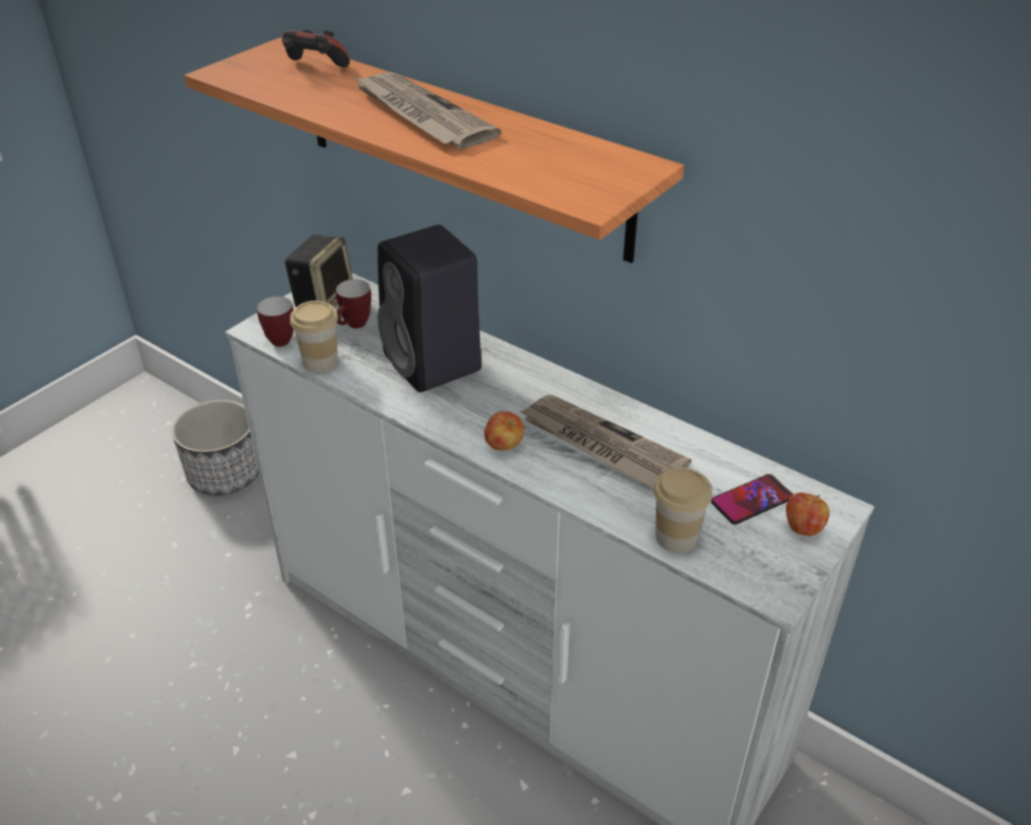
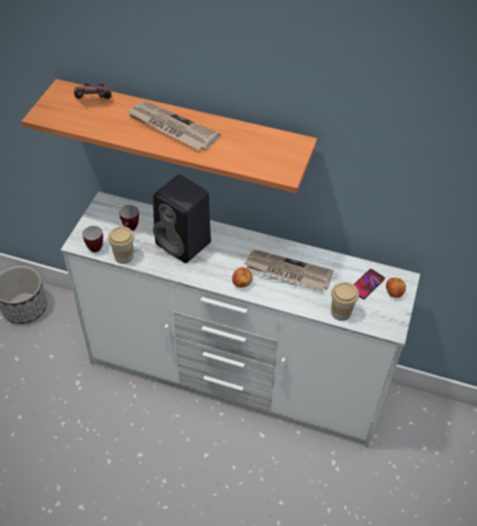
camera: 20 degrees left, 10 degrees up
(323, 298) = (103, 215): speaker -> none

